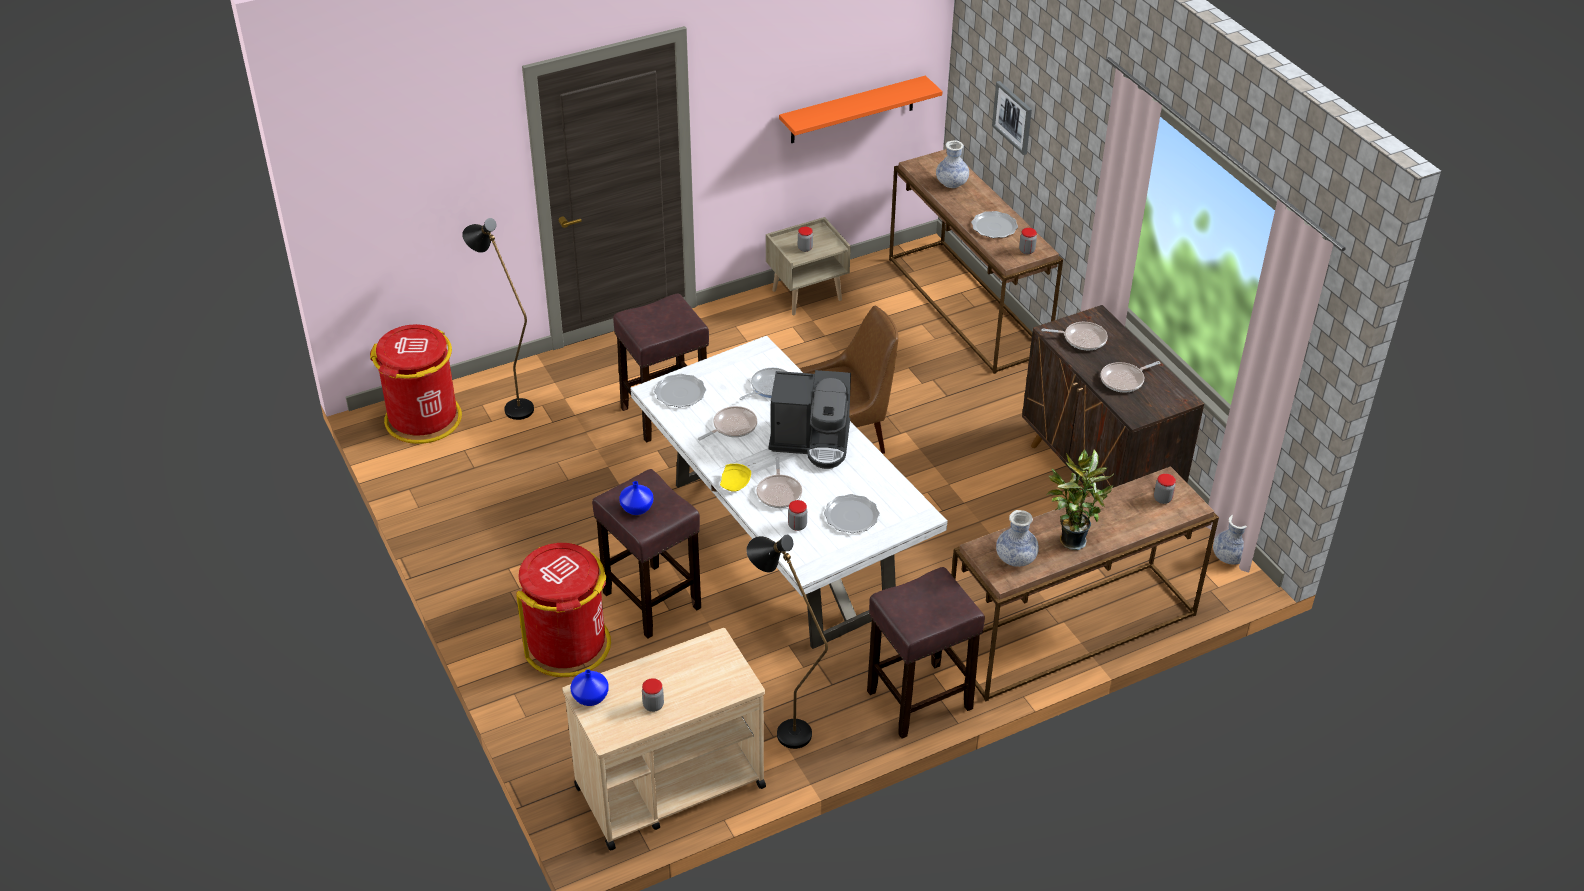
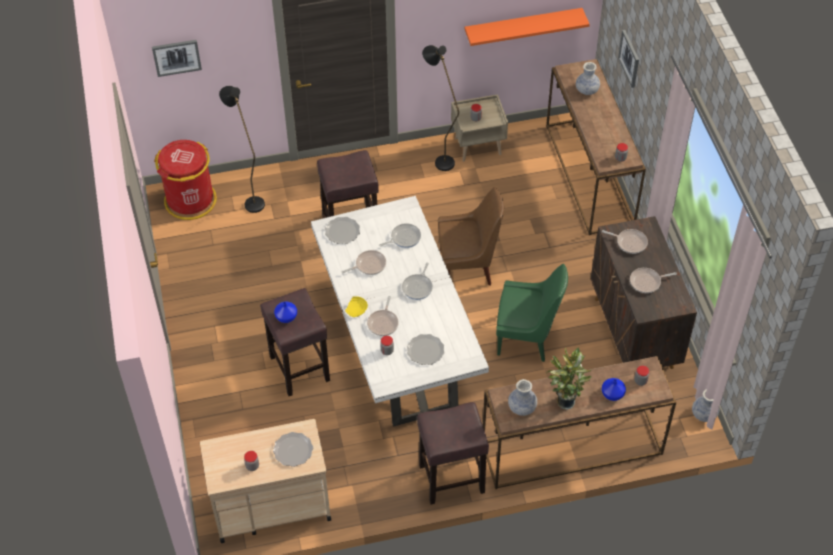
camera: 15 degrees right, 10 degrees up
(394, 191) = (176, 57): none -> picture
(568, 645) = (237, 390): red trash can -> none
(589, 697) = (214, 451): blue vase -> blue vase (612, 394)
(783, 728) = (356, 480): black floor lamp -> black floor lamp (440, 159)
(812, 441) = (418, 287): coffee machine -> frying pan
(958, 507) = (527, 337): none -> green chair
(994, 227) = (604, 134): plate -> plate (293, 450)

